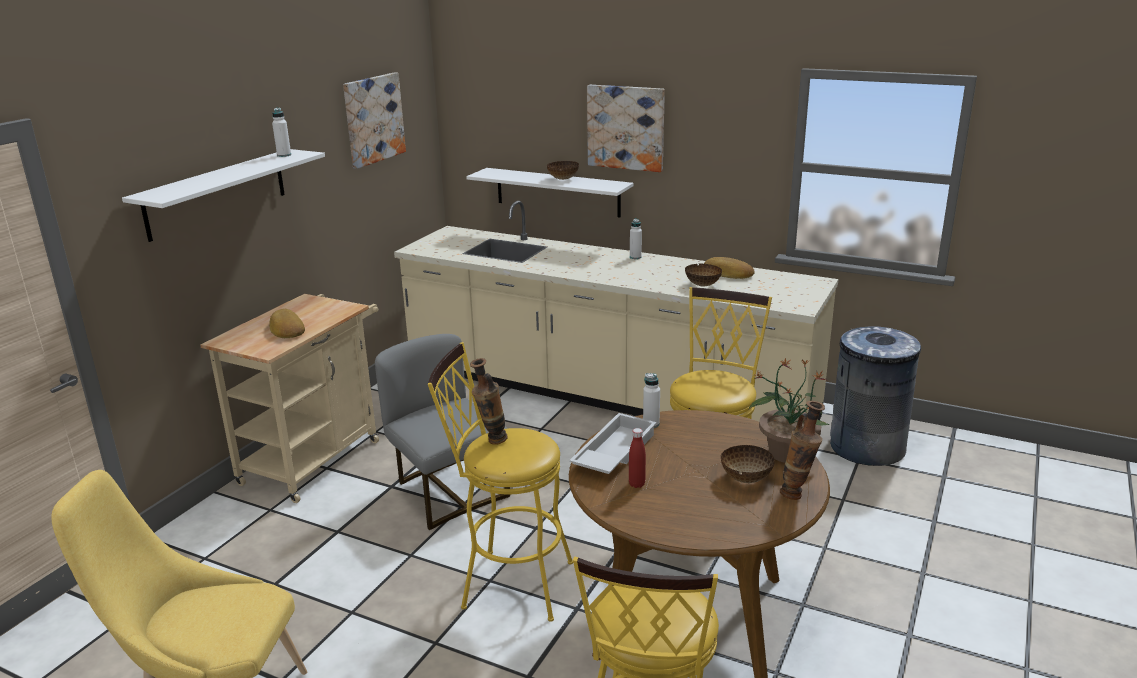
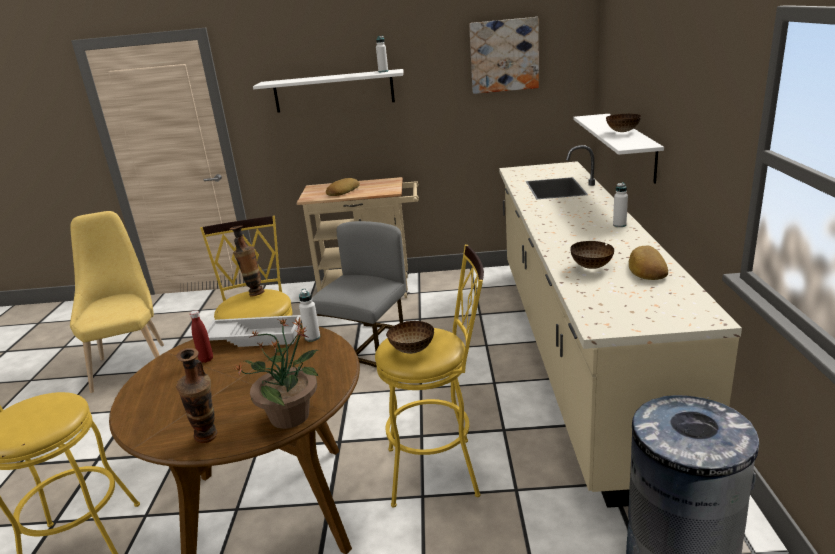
camera: 65 degrees right, 0 degrees up
(626, 127) = (665, 82): picture -> none
(745, 478) = (232, 405): bowl -> bowl (412, 349)

